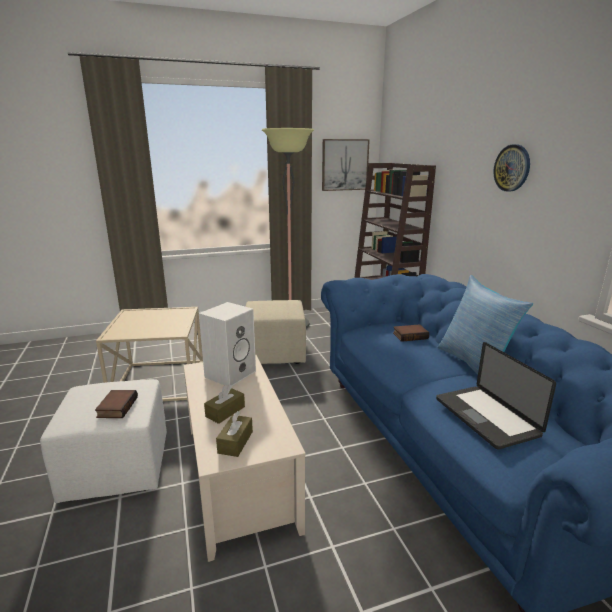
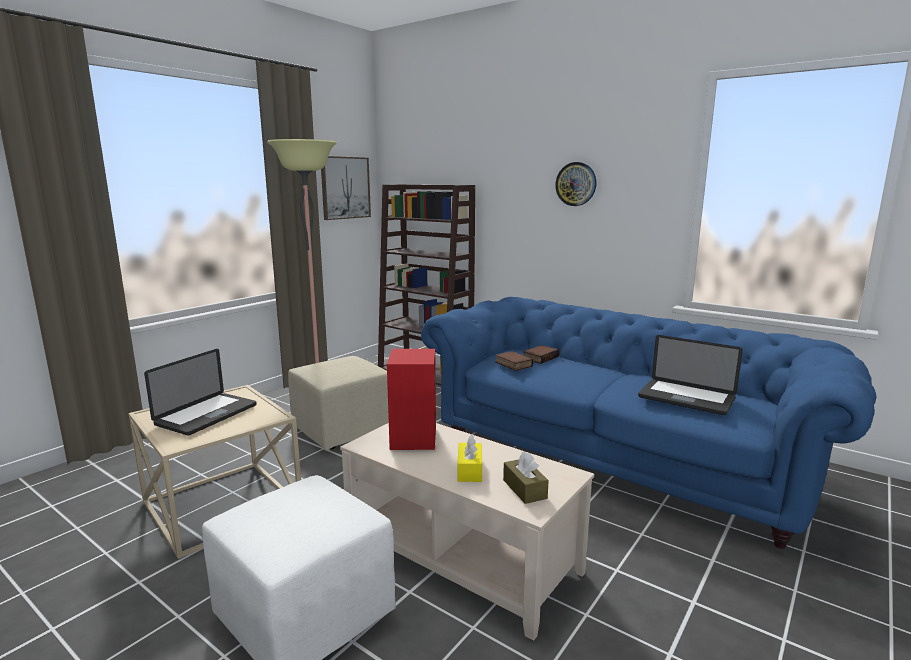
camera: 35 degrees left, 5 degrees down
(116, 407) = (326, 514): book -> book (512, 364)
(149, 321) = (207, 415): none -> laptop
(225, 412) = (469, 470): brown tissue box -> yellow tissue box
(230, 373) = (412, 437): white speaker -> red speaker
(474, 364) = (619, 367): pillow -> none

